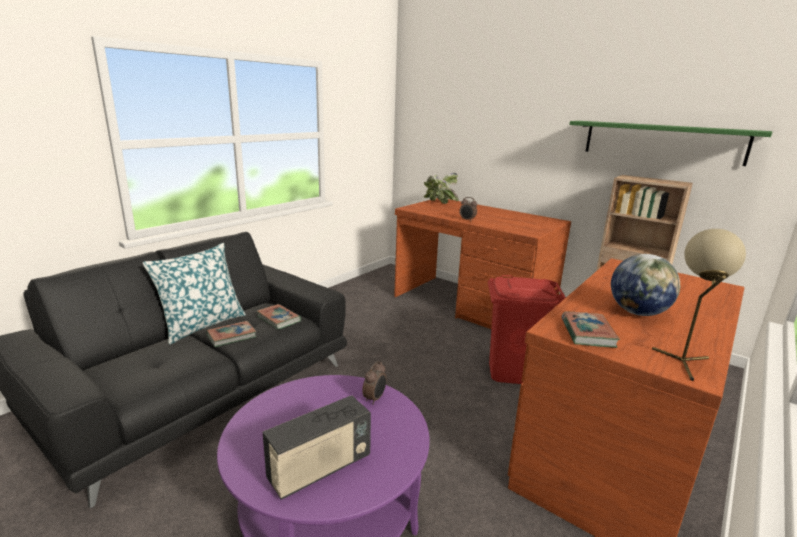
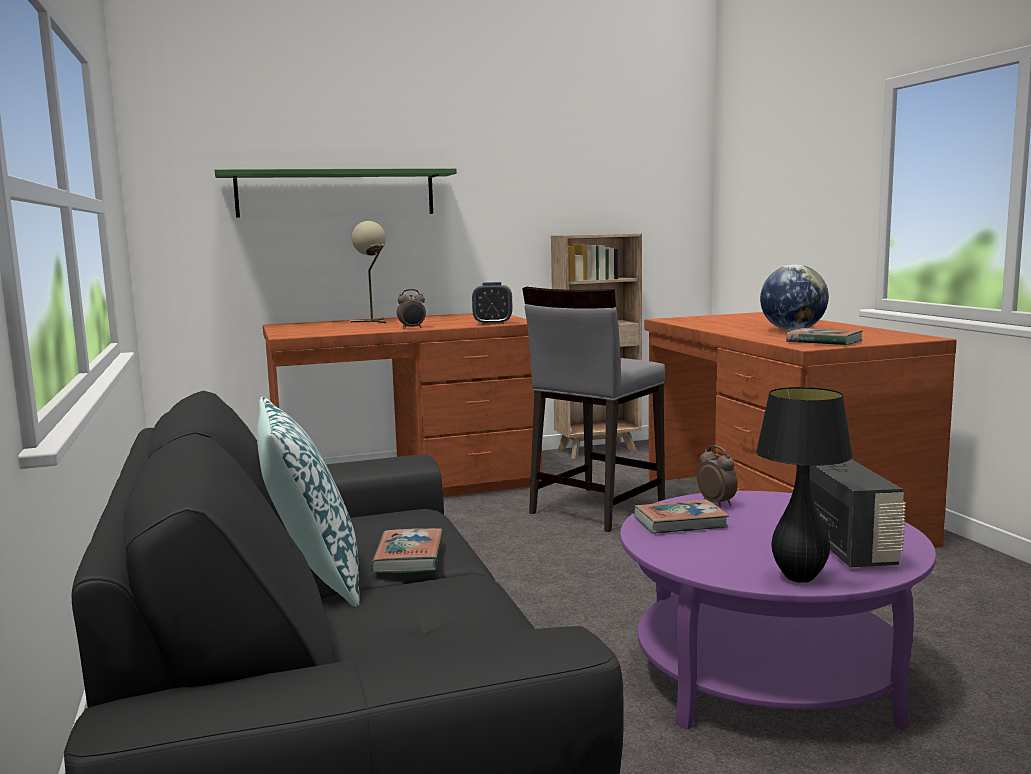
camera: 55 degrees left, 10 degrees down
(246, 459) = (799, 578): none -> black table lamp
(279, 319) = (395, 521): book -> book (680, 522)
(439, 203) = (299, 327): potted plant -> none
(512, 371) = (595, 509): red trash can -> grey stool
(514, 230) = (493, 323): none -> alarm clock
(662, 141) = (583, 189): green shelf -> green shelf (336, 193)
(684, 363) = (900, 336): beige table lamp -> beige table lamp (374, 321)

